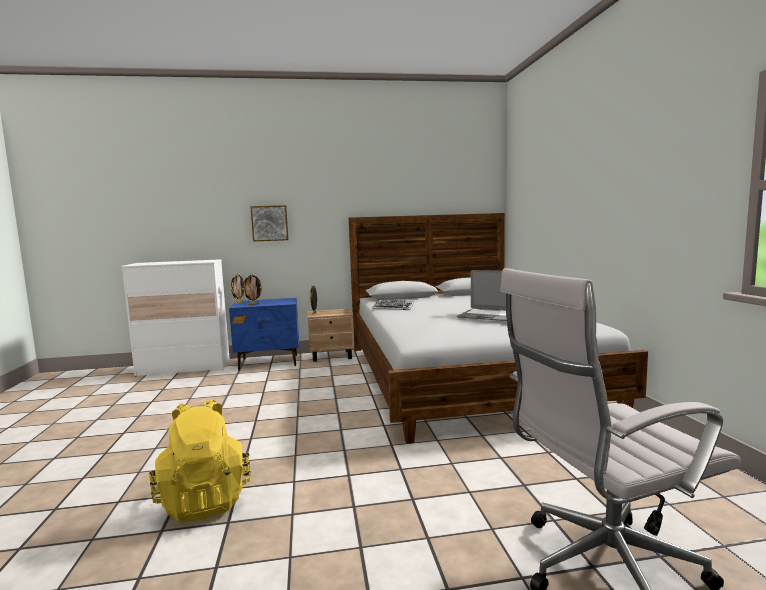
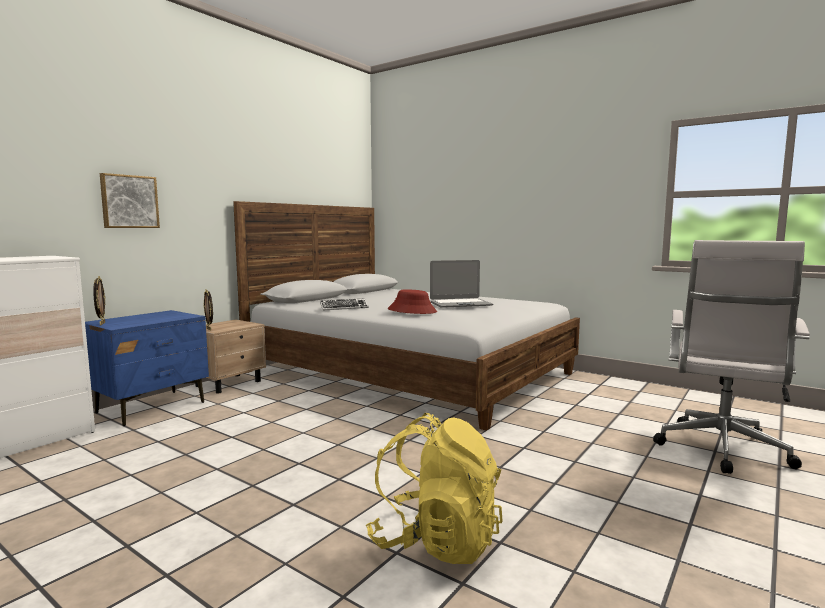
camera: 45 degrees left, 0 degrees up
(253, 304) = (137, 322): picture frame -> none
(420, 317) = (412, 311): none -> red hat

